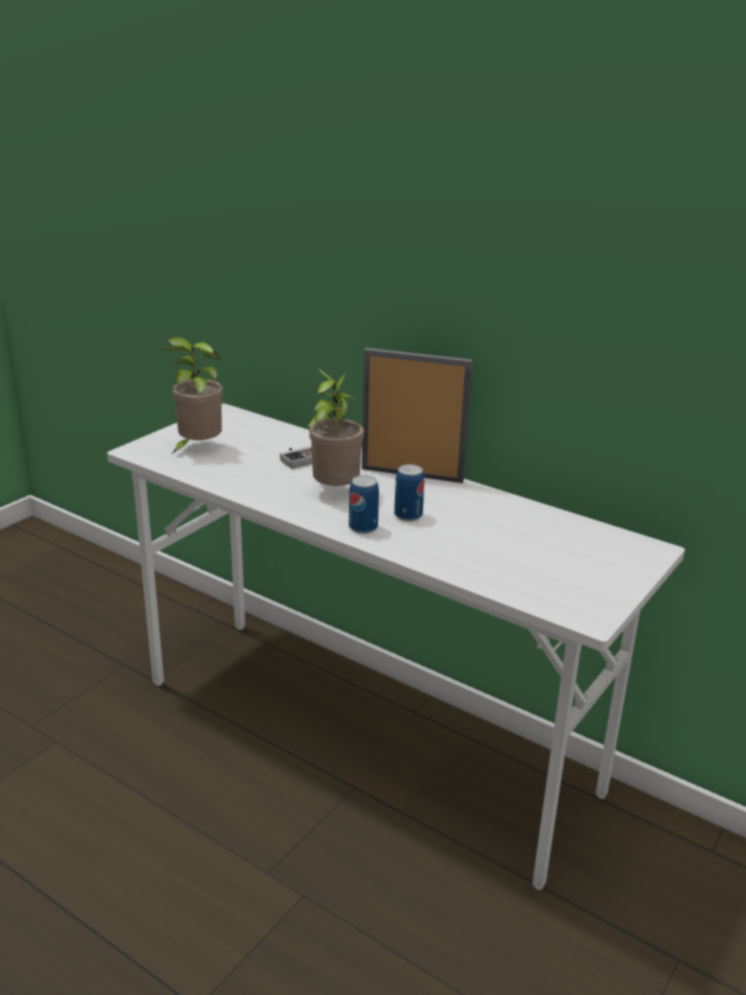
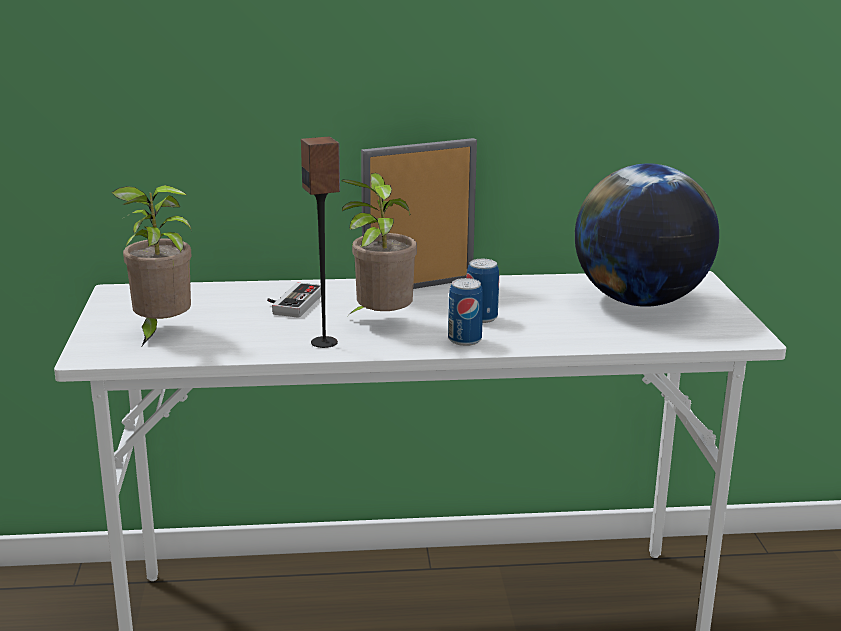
camera: 40 degrees left, 5 degrees down
(273, 493) = (325, 342): none -> speaker
(558, 550) = (639, 301): none -> globe

